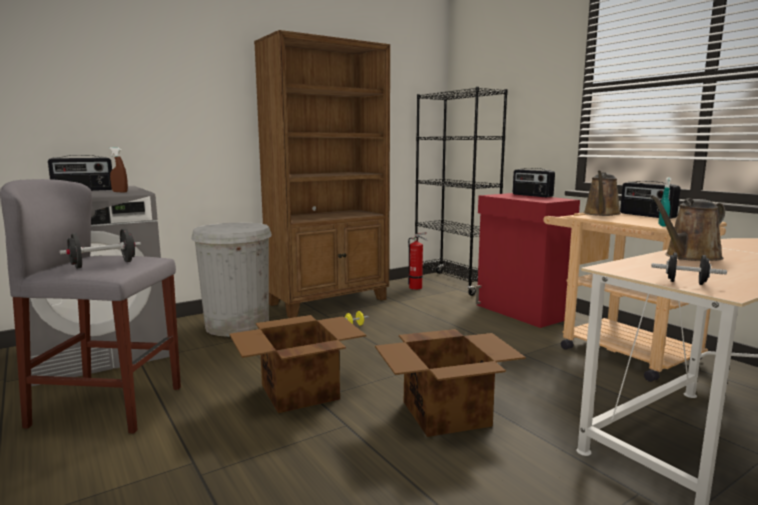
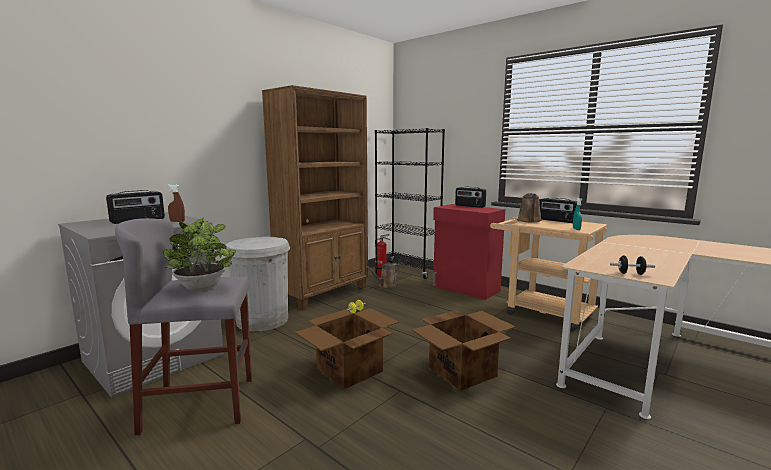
camera: 15 degrees left, 0 degrees up
(103, 264) = (202, 288): black dumbbell -> potted plant
(689, 257) = (610, 252): brown watering can -> brown watering can (386, 285)

